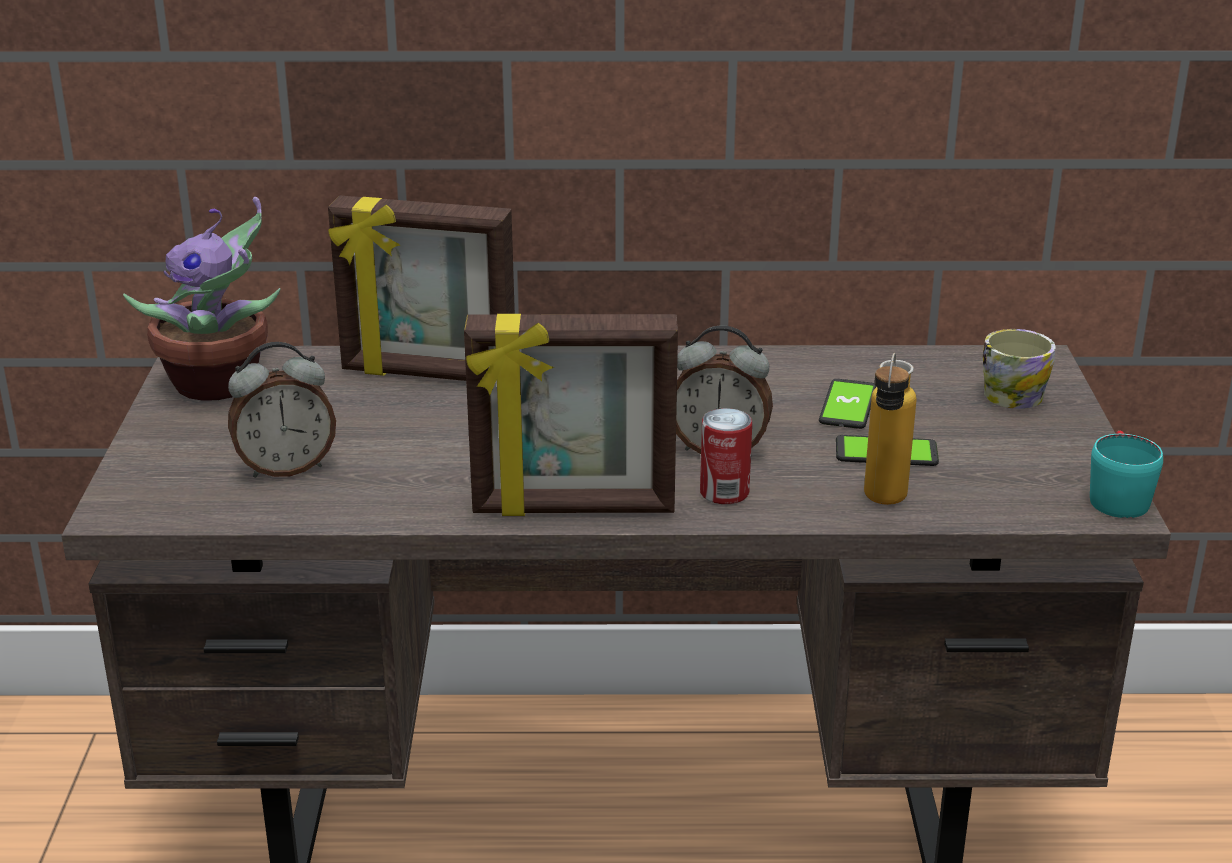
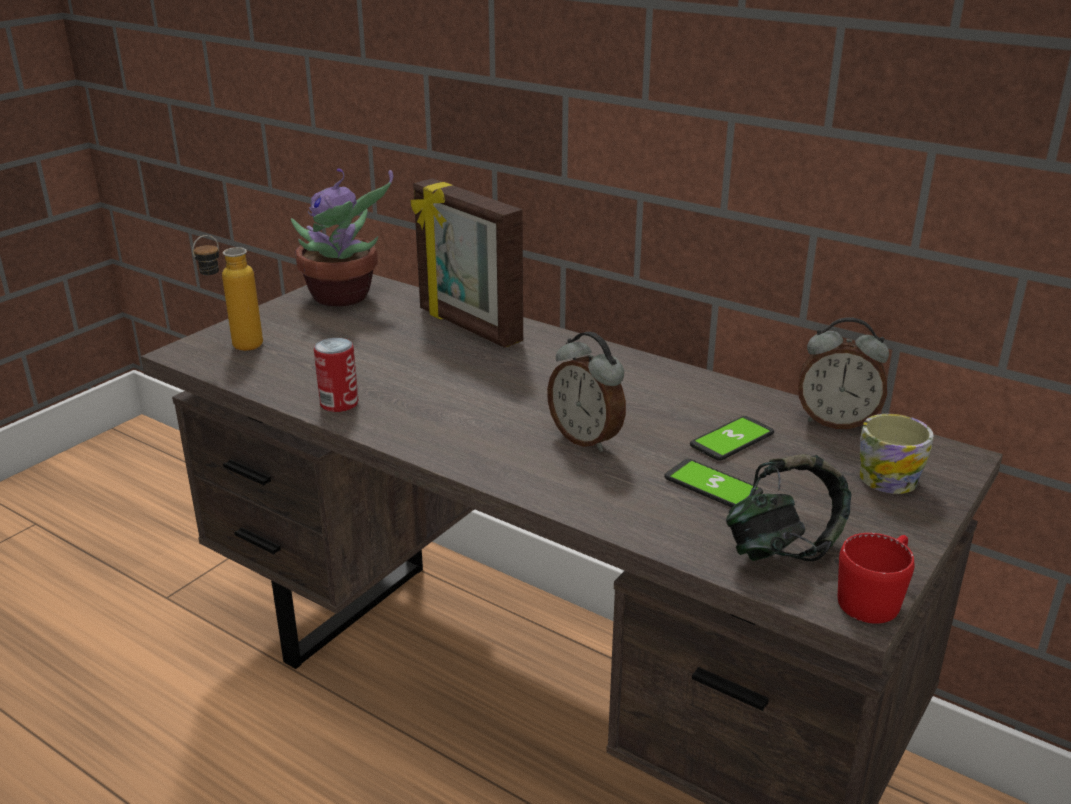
camera: 35 degrees right, 0 degrees up
(286, 468) = (304, 357): alarm clock -> alarm clock (836, 422)
(573, 508) = (429, 443): picture frame -> none
(724, 492) = (546, 470): can -> can (339, 403)
(882, 504) = (653, 524): bottle -> bottle (236, 348)
(1006, 484) = (783, 548): none -> headphones
(1116, 495) = (874, 596): turquoise mug -> red mug

